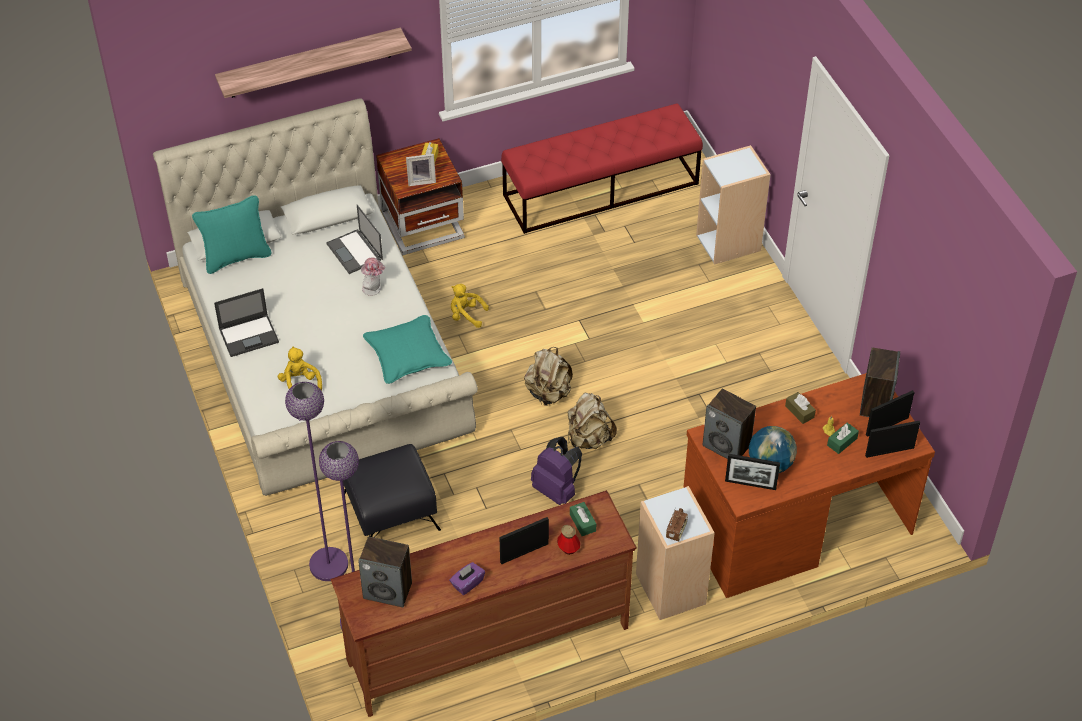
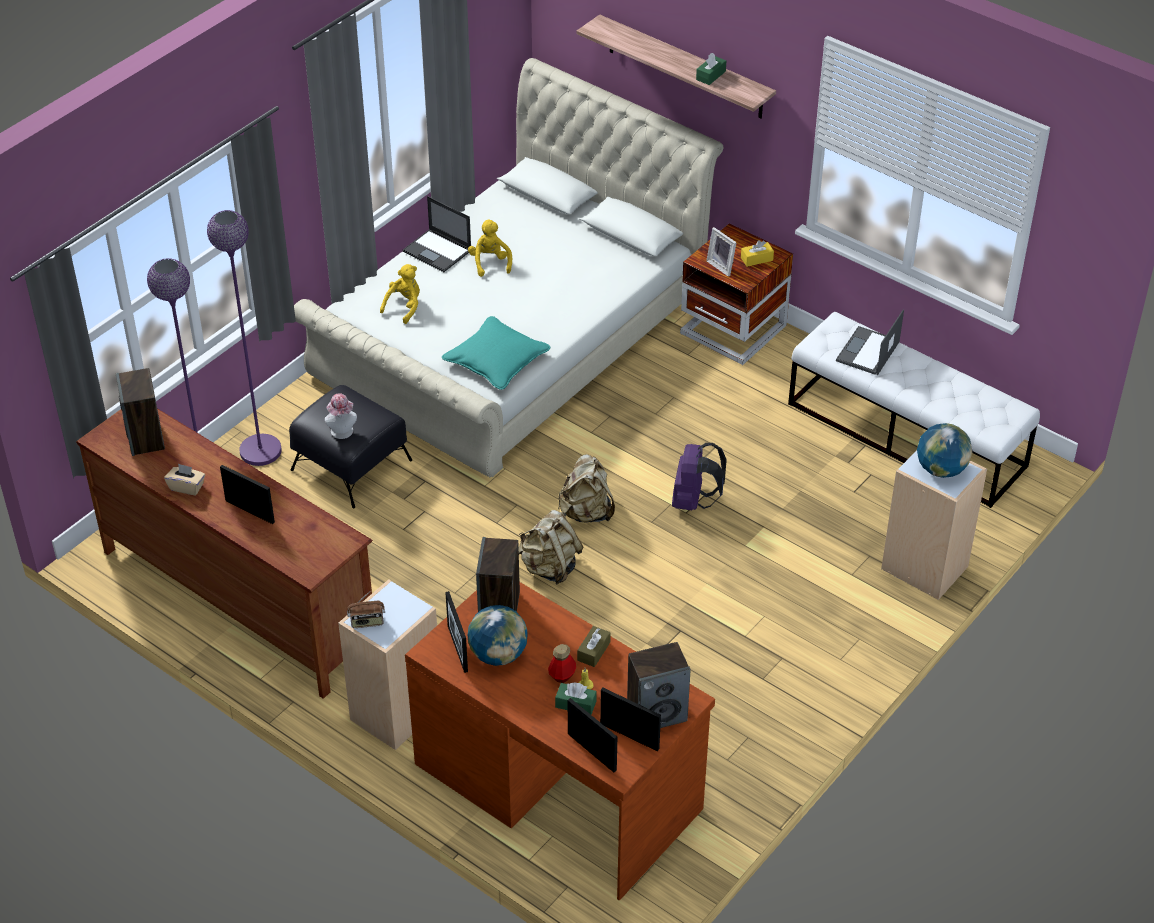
camera: 60 degrees right, 5 degrees down
(236, 257) = (527, 202): turquoise pillow -> none
(355, 252) = (598, 270): laptop -> laptop (867, 352)
(374, 289) = (561, 302): hat -> hat (342, 433)
(466, 315) = (639, 410): yellow plush toy -> yellow plush toy (490, 263)
(467, 583) = (187, 487): purple tissue box -> beige tissue box
(557, 489) = (464, 571): purple backpack -> purple backpack (694, 501)
(568, 548) = (276, 540): bottle -> bottle (562, 675)
(582, 522) = (316, 538): green tissue box -> green tissue box (711, 75)
(601, 189) = (907, 435): red bench -> white bench
(736, 166) = (941, 469): none -> globe

